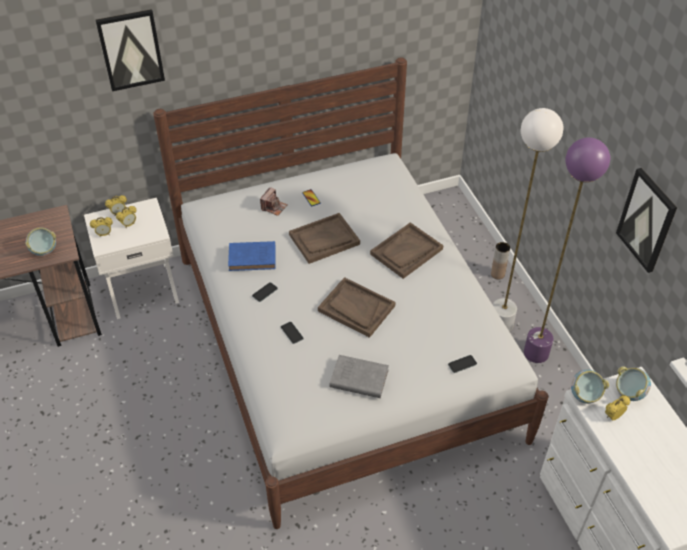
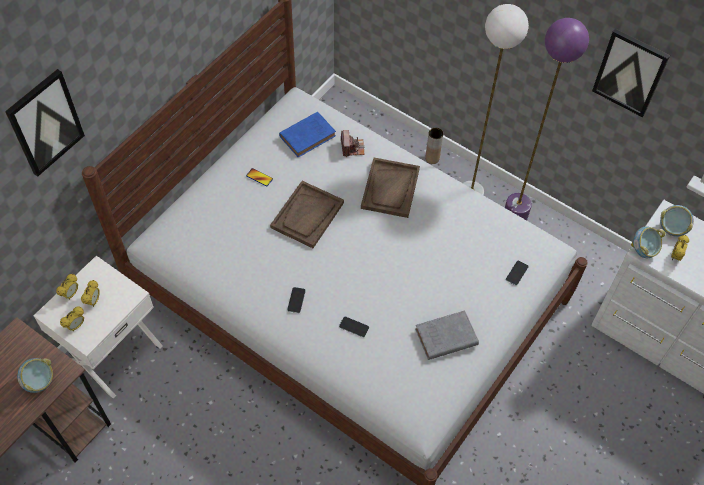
camera: 35 degrees left, 10 degrees up
(253, 258) = (257, 270): blue book -> blue book (309, 135)
(274, 207) = (231, 205): camera -> camera (352, 148)
(356, 308) = (391, 270): brown tray -> none

